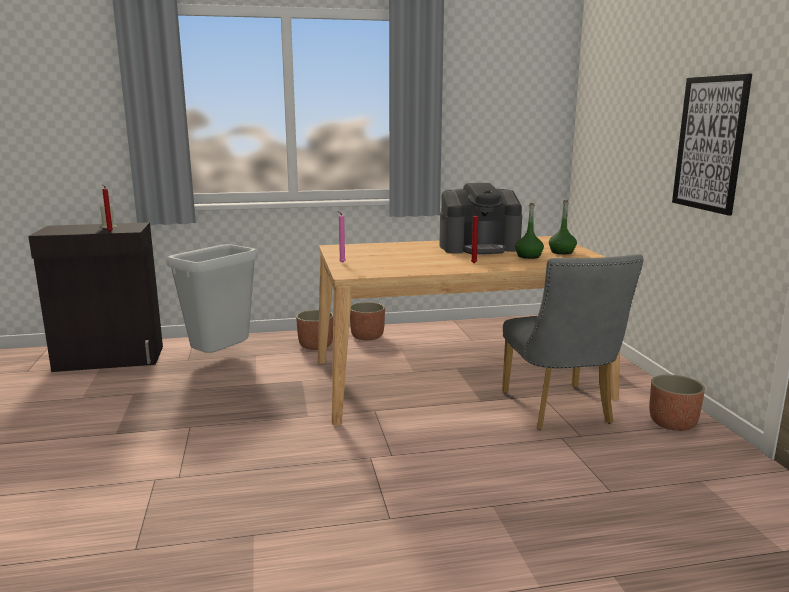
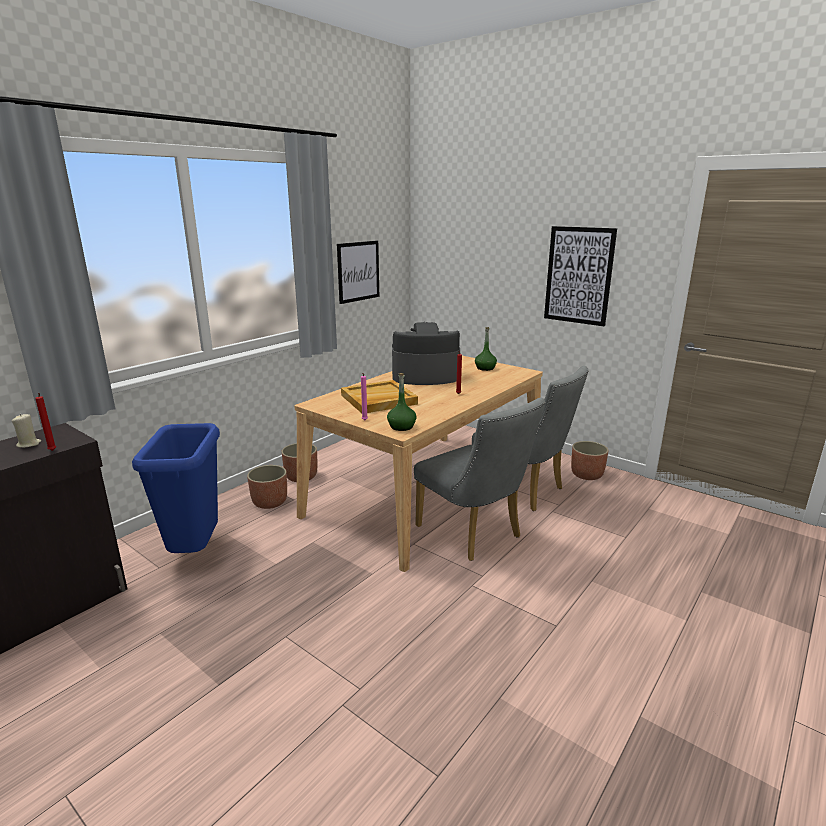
camera: 40 degrees left, 5 degrees up
(221, 358) = (195, 551): grey trash can -> blue trash can
(390, 254) = (378, 400): none -> beige tray
(440, 424) = (473, 534): none -> grey chair
(479, 247) = (424, 376): coffee machine -> coffee machine turned 135 degrees counterclockwise
(487, 137) = (358, 271): none -> picture
(528, 256) = (475, 377): green bottle -> green bottle (401, 426)

